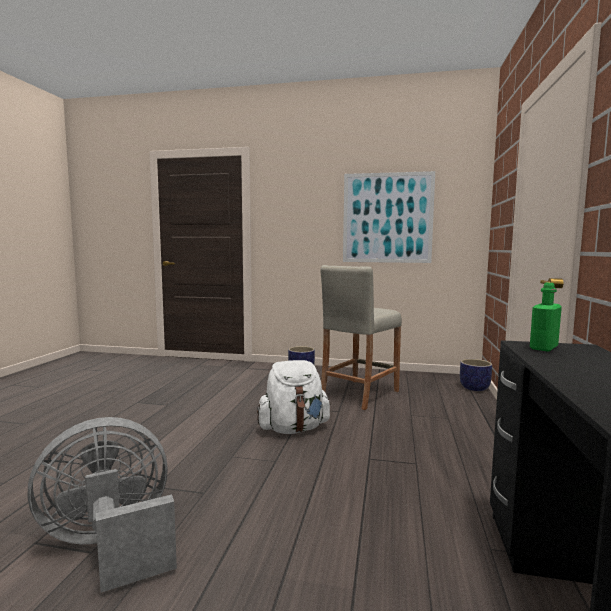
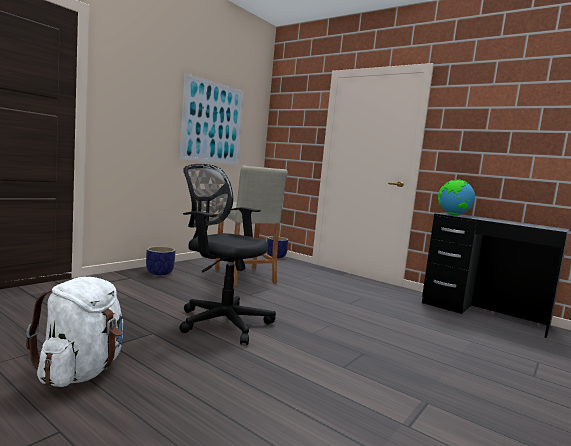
camera: 65 degrees left, 0 degrees up
(111, 546) = (422, 394): grey fan -> none
(215, 416) = (221, 321): none -> black office chair
(293, 429) = (284, 306): white backpack -> white backpack (81, 371)
(543, 348) = (453, 214): green bottle -> globe

